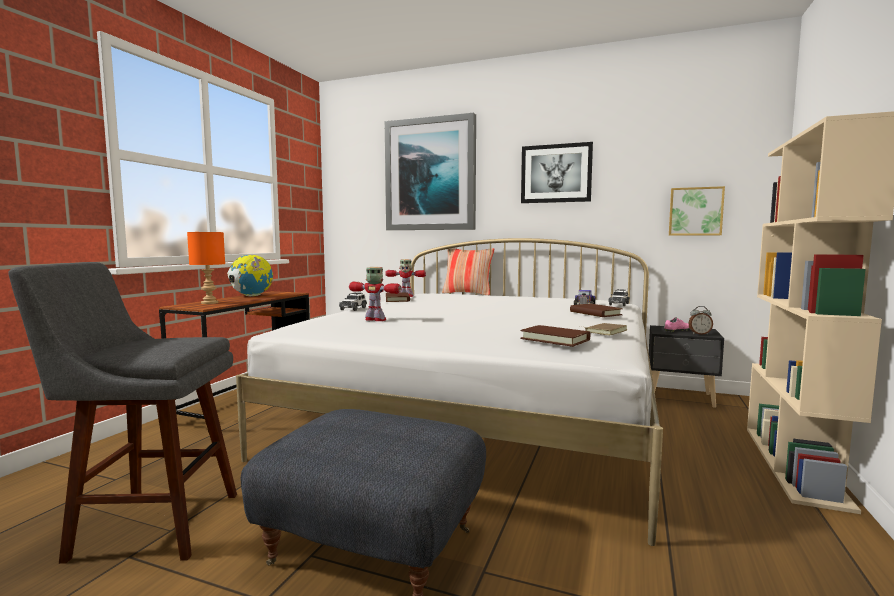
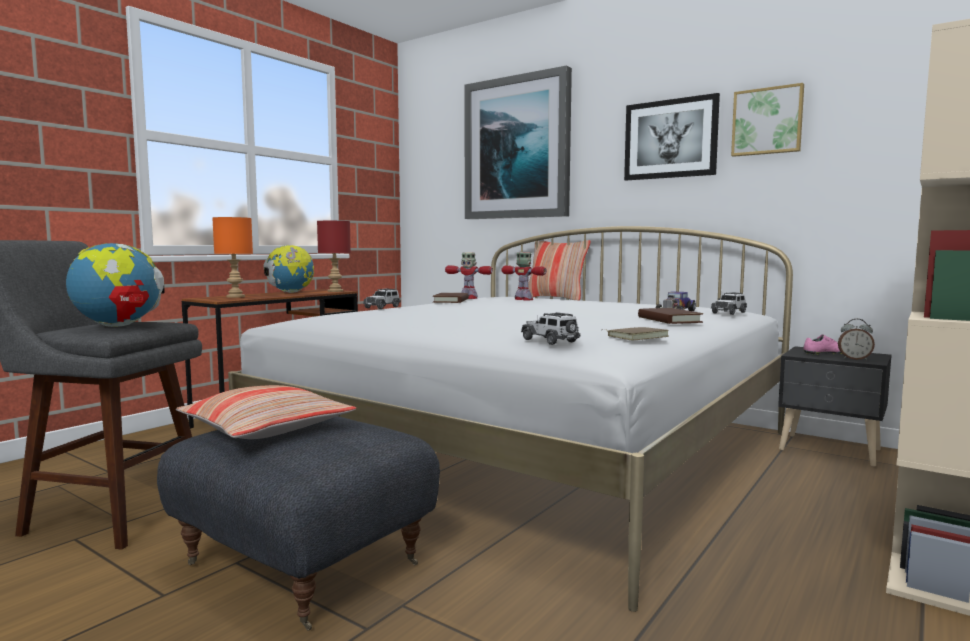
camera: 15 degrees right, 0 degrees up
(167, 346) = (118, 326): none -> globe
(289, 293) = (334, 291): none -> red table lamp
(337, 432) = (267, 429): none -> pillow
(376, 320) = (383, 317): toy robot -> toy robot (524, 299)
(555, 339) = (550, 341): brown book -> toy car
(695, 211) = (865, 184): picture -> picture (767, 121)

